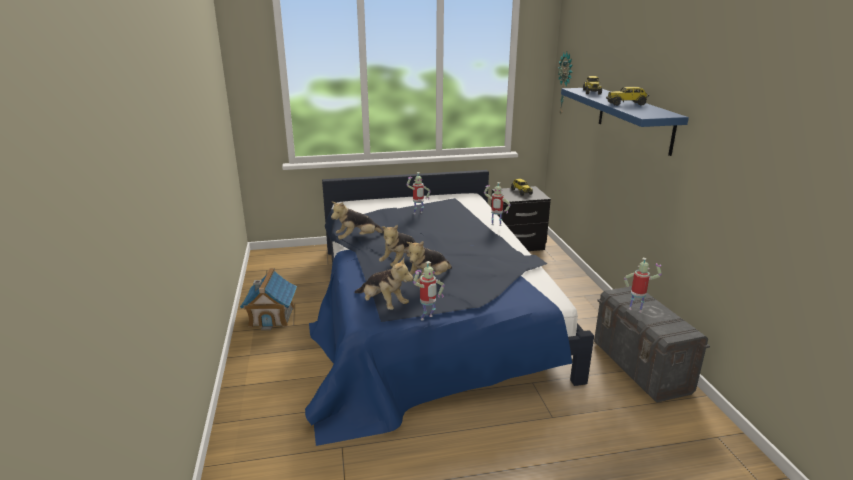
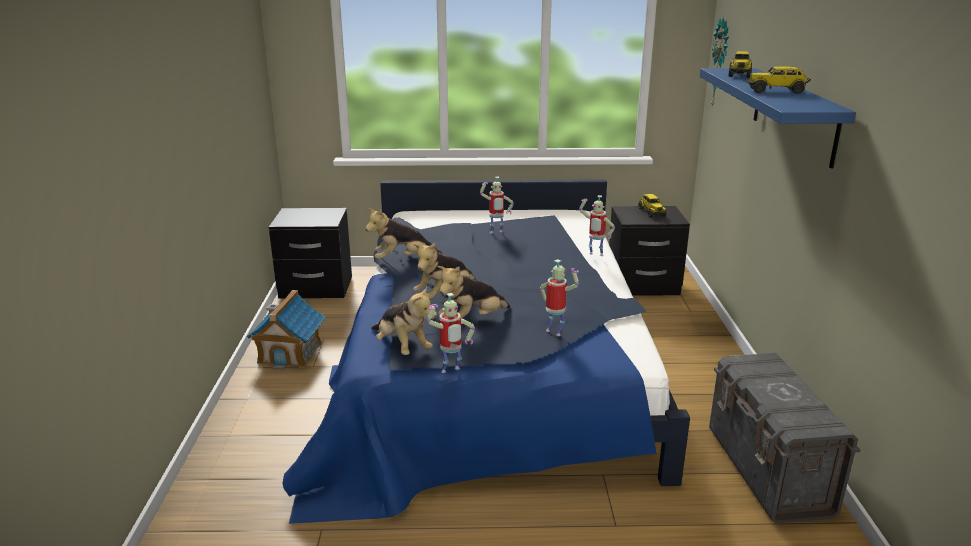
camera: 10 degrees right, 0 degrees up
(275, 265) = (315, 288): none -> black nightstand
(636, 309) = (761, 386): toy robot -> toy robot (555, 332)

